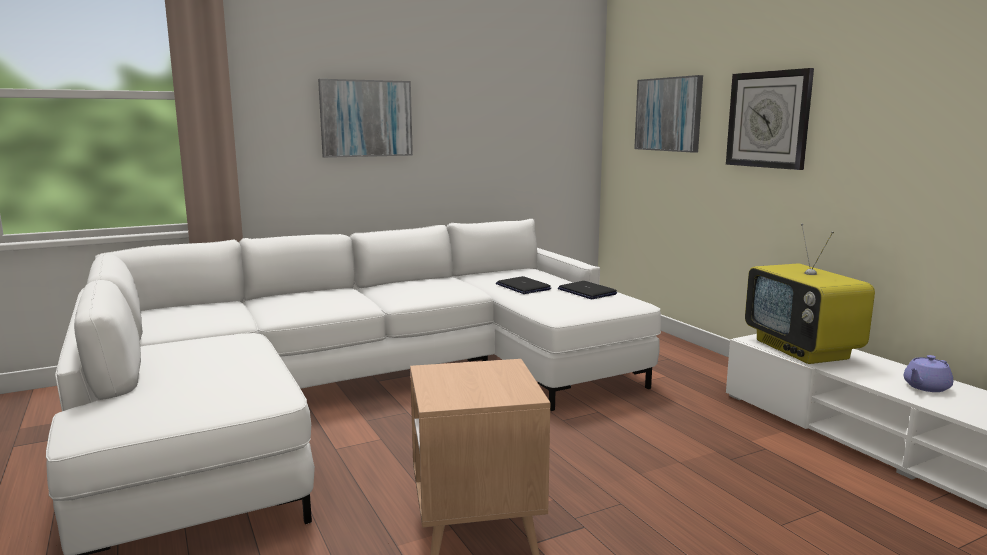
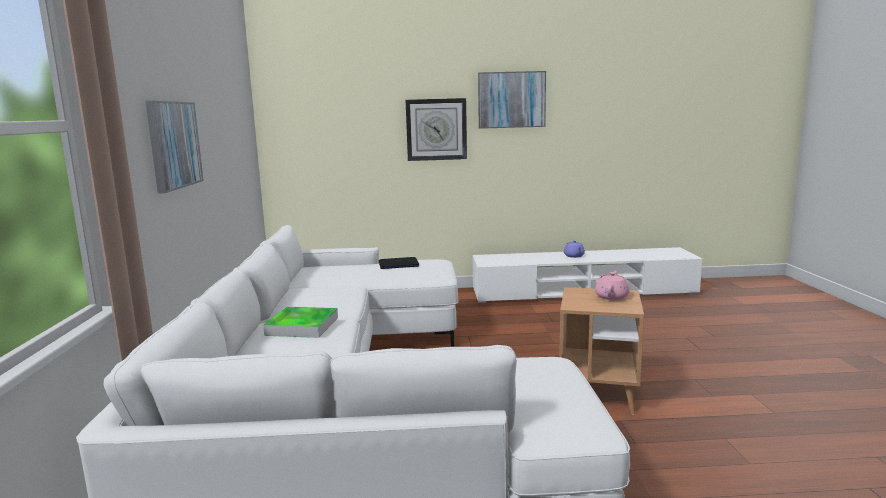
camera: 65 degrees left, 0 degrees up
(335, 296) = (302, 326): none -> tray
(493, 387) = (611, 297): none -> pink teapot
(522, 287) = (359, 275): laptop -> none
(668, 114) = (342, 128): picture -> picture (511, 100)
(802, 350) = (510, 260): television -> none

